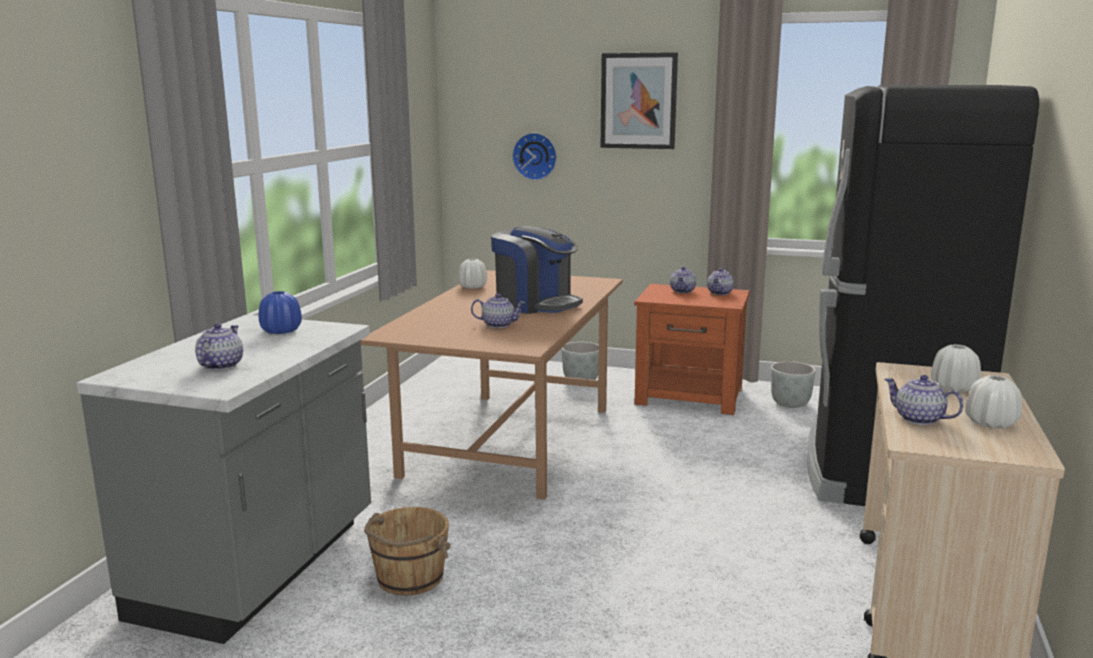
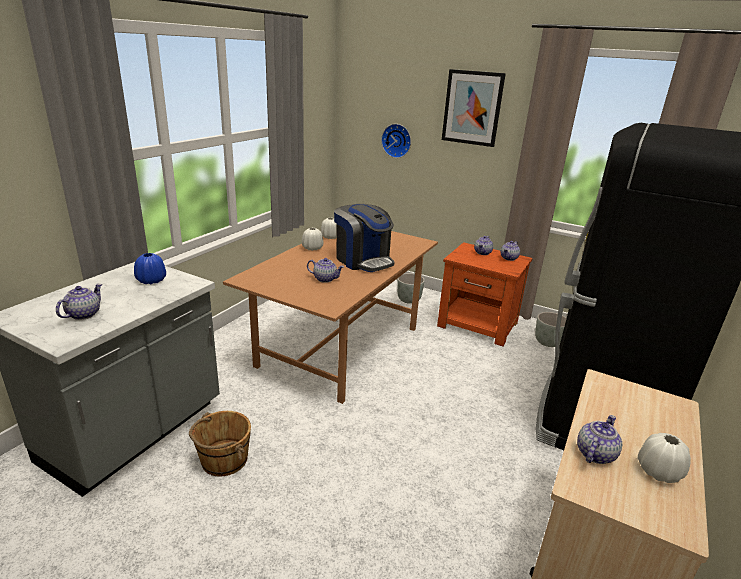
camera: 10 degrees right, 10 degrees up
(918, 419) = (594, 453): teapot -> teapot turned 75 degrees clockwise
(953, 388) = (641, 414): white vase -> white vase (312, 248)

